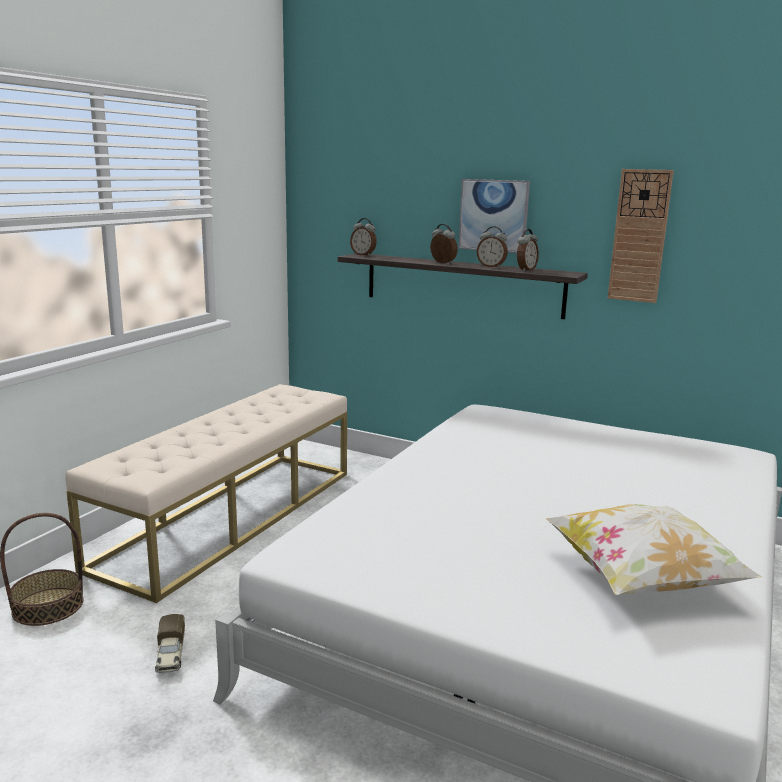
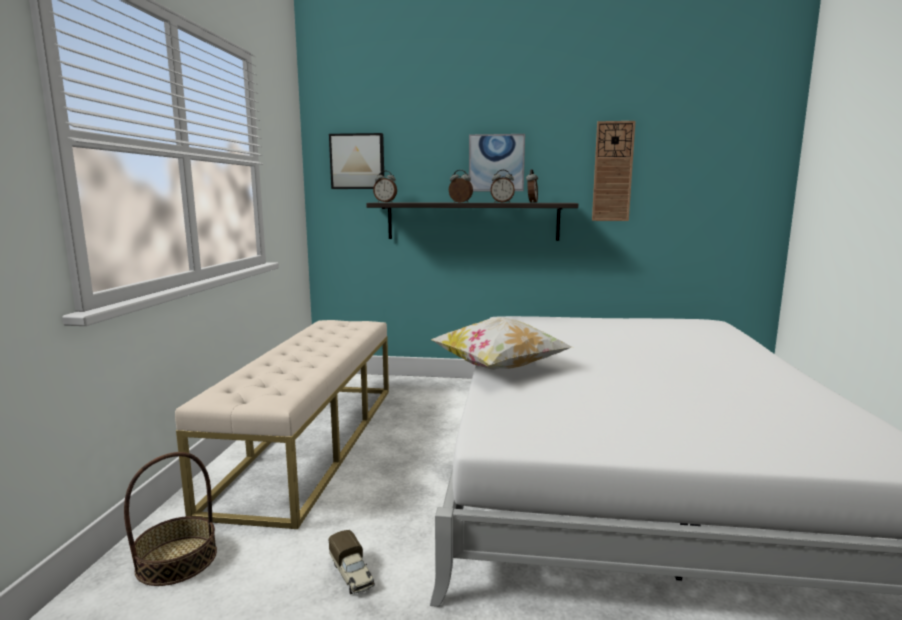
camera: 20 degrees left, 5 degrees down
(340, 204) = (357, 161): none -> picture
(642, 580) = (768, 403): pillow -> pillow (500, 368)

